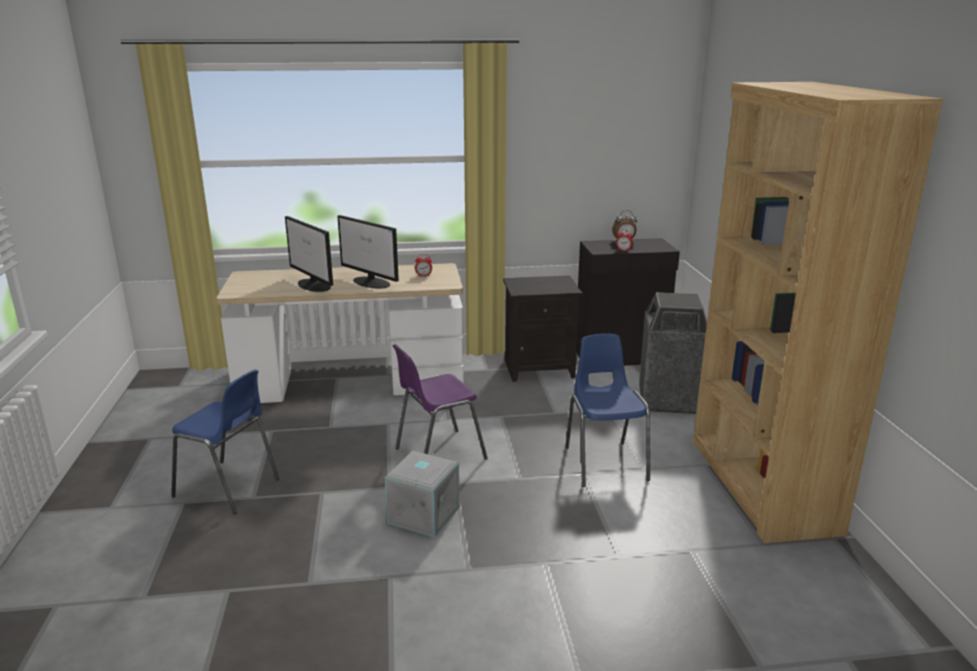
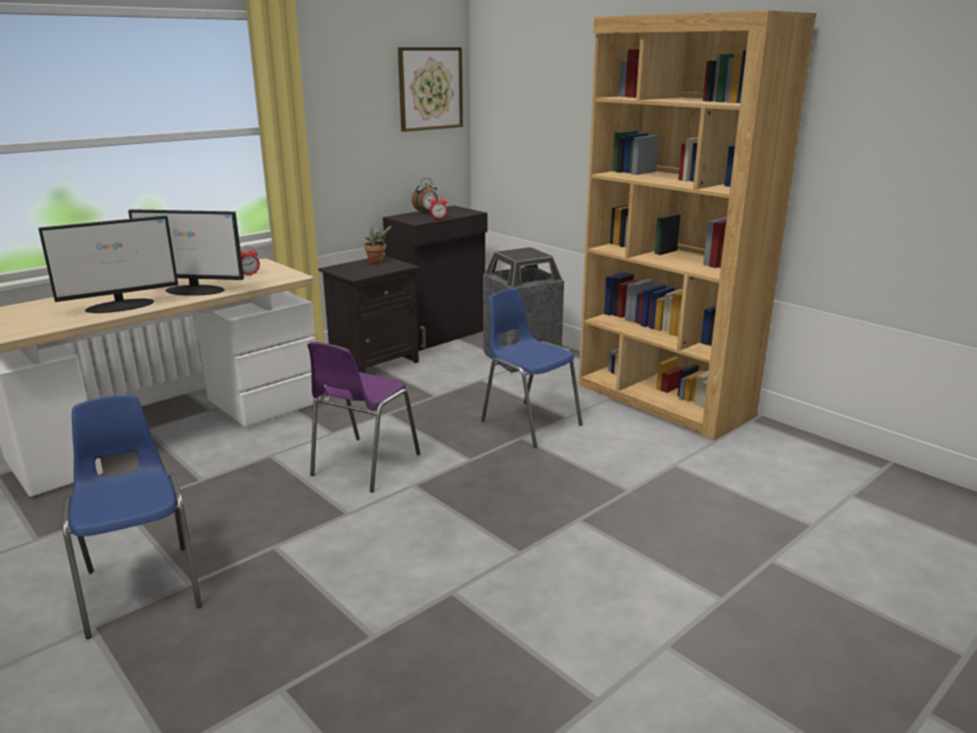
camera: 35 degrees left, 0 degrees up
(229, 488) = (142, 587): blue chair -> blue chair turned 105 degrees counterclockwise
(314, 285) = (121, 306): monitor -> monitor turned 45 degrees counterclockwise
(423, 514) = (416, 524): grey storage box -> none
(556, 281) = (378, 261): none -> potted plant
(649, 127) = (430, 88): none -> picture

